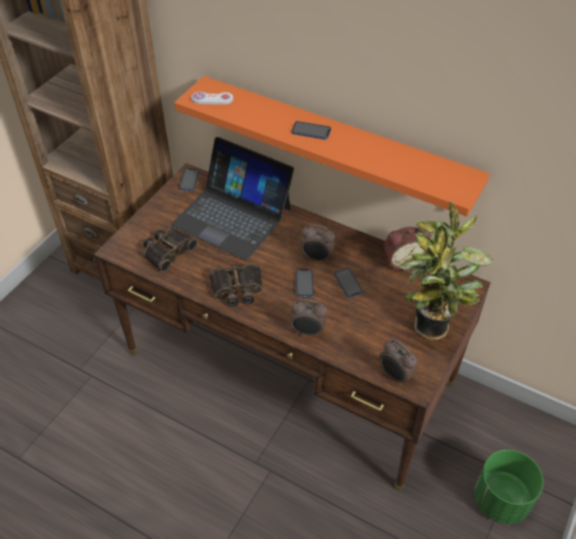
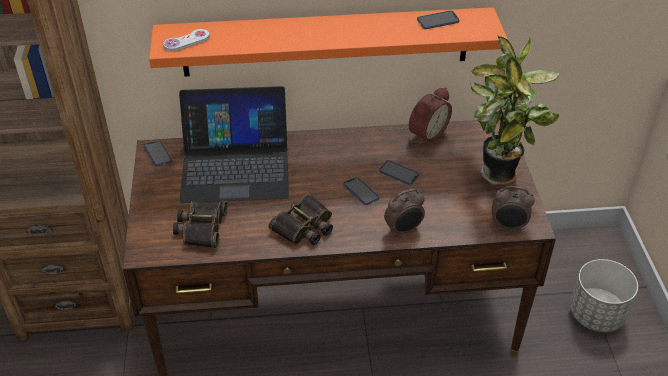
camera: 35 degrees left, 5 degrees down
(311, 131) = (313, 32): phone -> phone (438, 21)
(316, 258) = (351, 166): alarm clock -> none
(500, 500) = (596, 314): green planter -> grey planter

